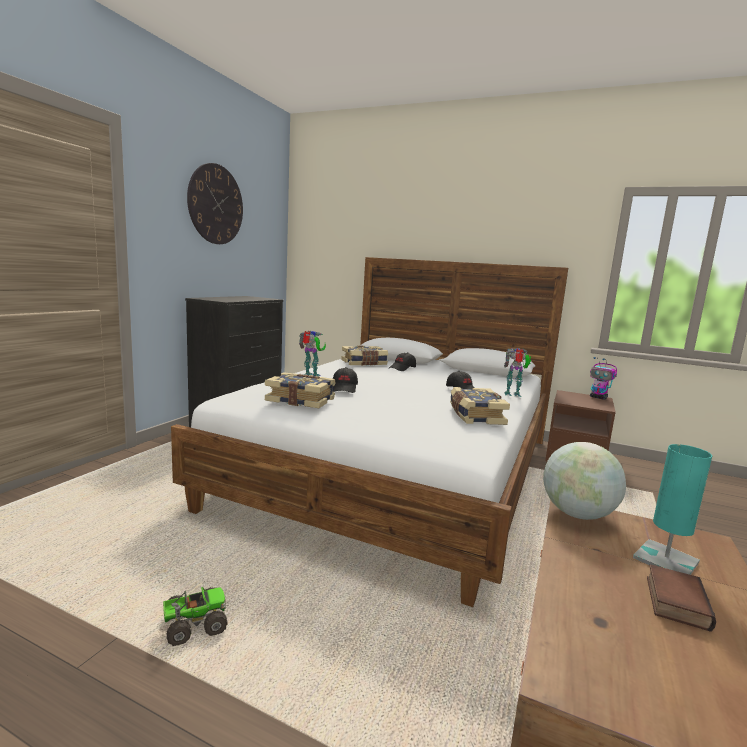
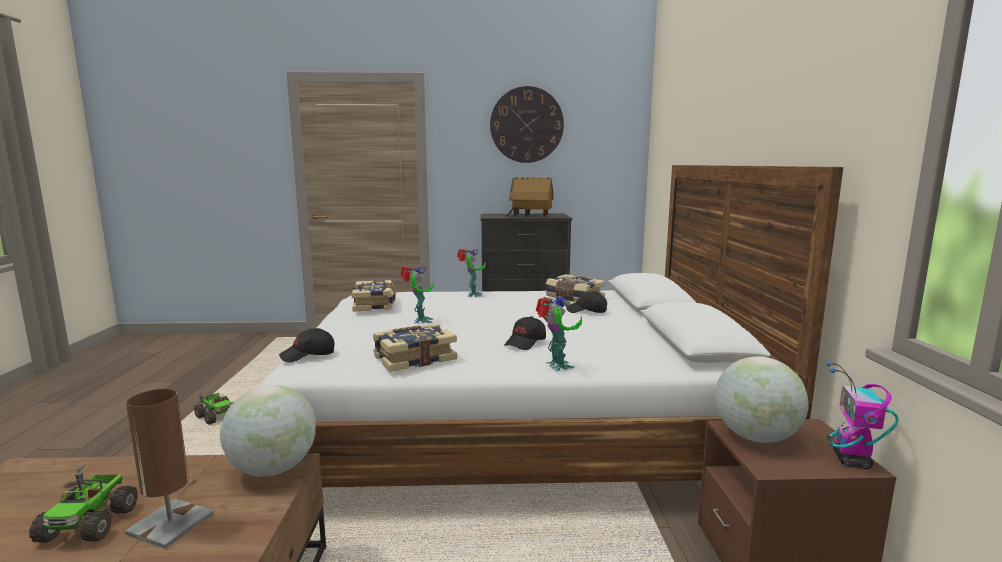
camera: 65 degrees right, 0 degrees up
(247, 299) = (531, 216): none -> toy house
(344, 388) = (436, 308): black cap -> black cap (308, 355)
(371, 399) = (420, 320): none -> toy robot
(575, 401) = (755, 437): none -> globe
(665, 560) = (170, 524): turquoise table lamp -> brown table lamp
(674, 601) = (90, 523): book -> toy truck

